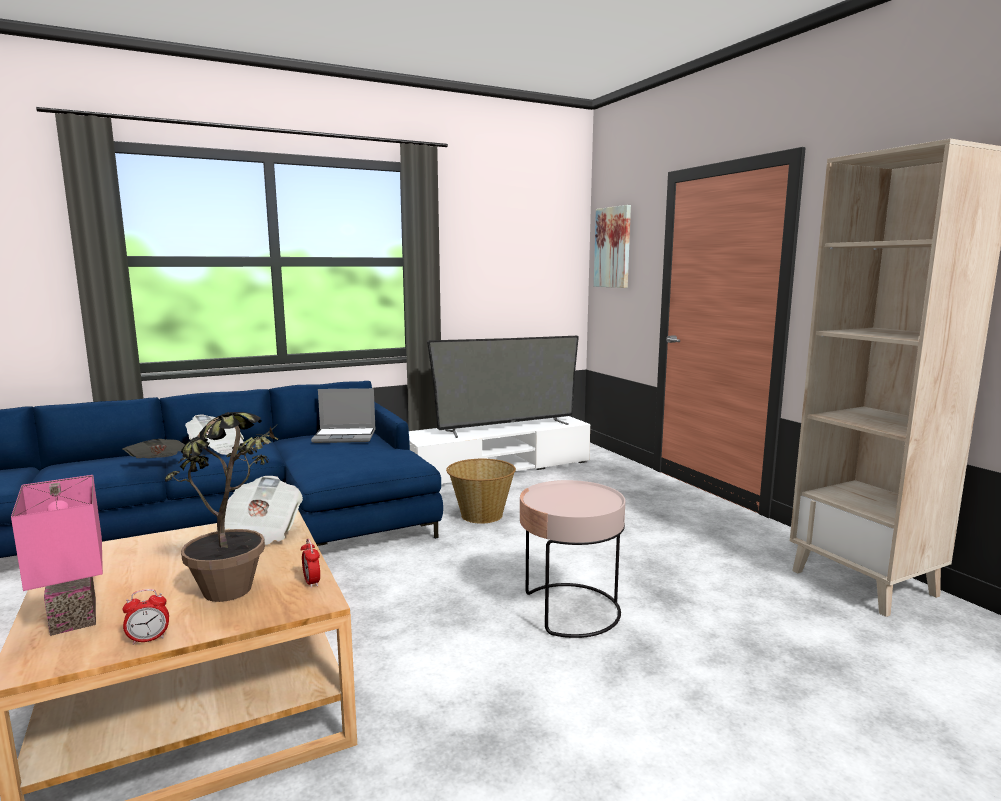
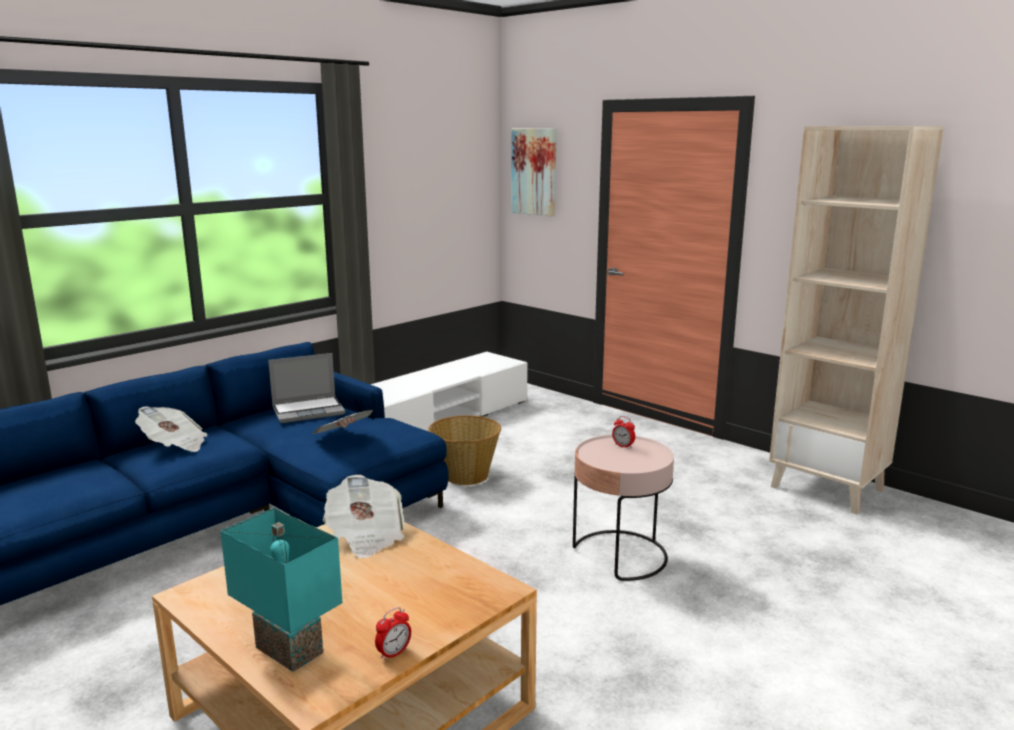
camera: 20 degrees left, 5 degrees up
(78, 615) = (292, 649): pink table lamp -> turquoise table lamp
(159, 464) = (127, 475): newspaper -> newspaper (343, 438)
(237, 596) = (423, 599): potted plant -> none
(311, 582) = (476, 573): alarm clock -> alarm clock (623, 446)
(507, 427) = (447, 375): television -> none

